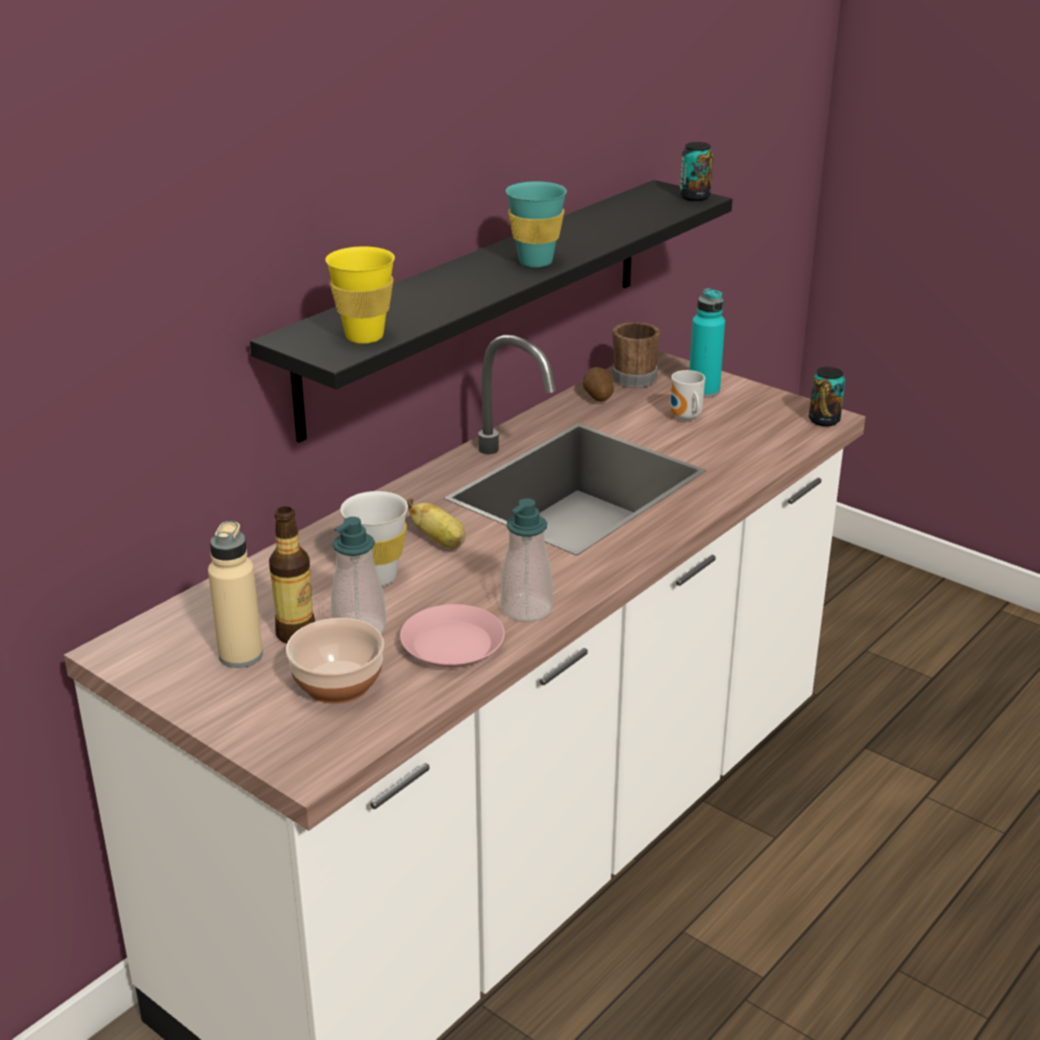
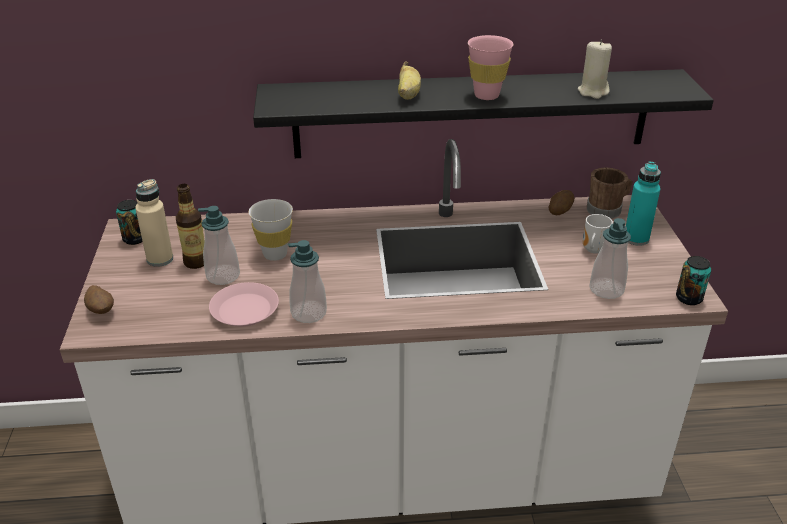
camera: 45 degrees right, 5 degrees up
(278, 743) = (101, 311): none -> potato
(338, 683) = (170, 297): bowl -> none
(364, 337) = (306, 103): yellow cup -> none
(440, 541) = (333, 251): banana -> banana (408, 95)
(535, 262) = (486, 95): turquoise cup -> pink cup
(624, 225) = (593, 92): none -> beige candle
(694, 197) = (685, 89): can -> can (135, 239)
(752, 445) = (606, 289): none -> soap dispenser

